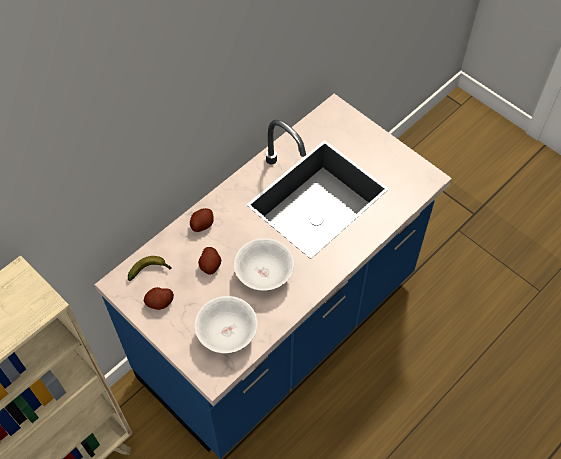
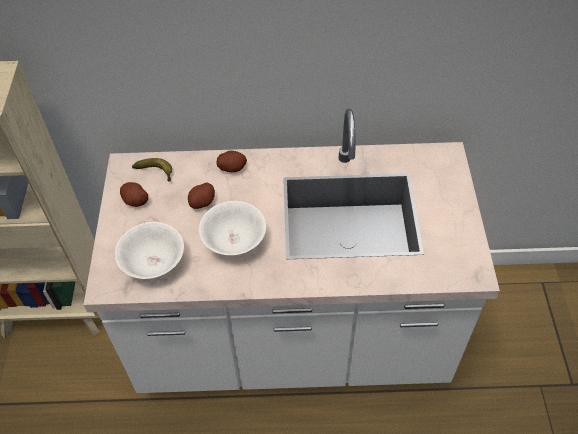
camera: 45 degrees right, 5 degrees down
(280, 329) = (292, 339): blue counter -> white counter

